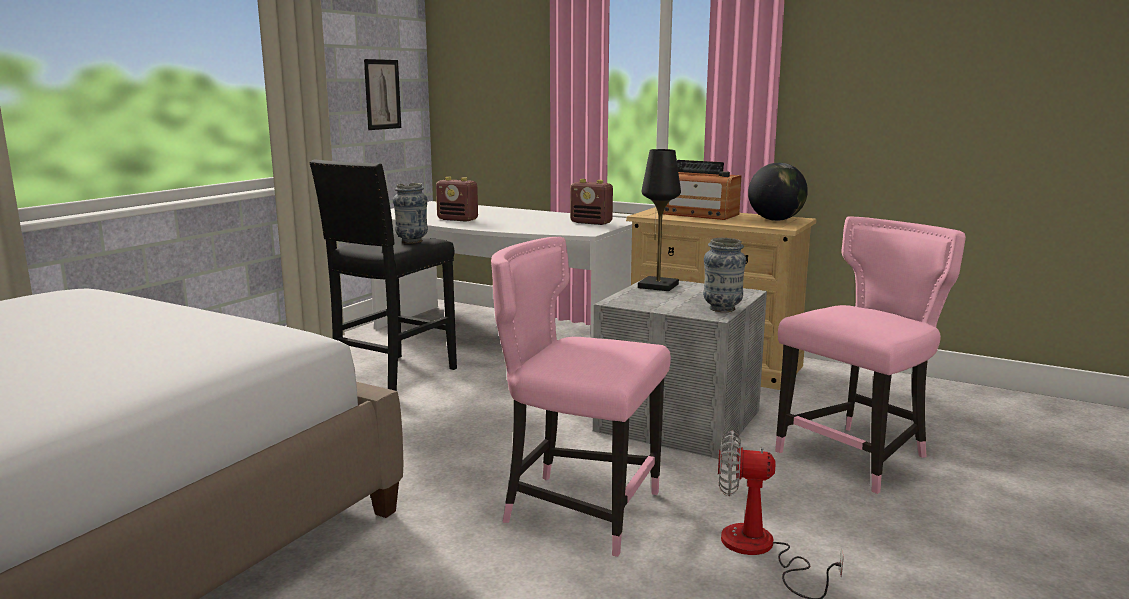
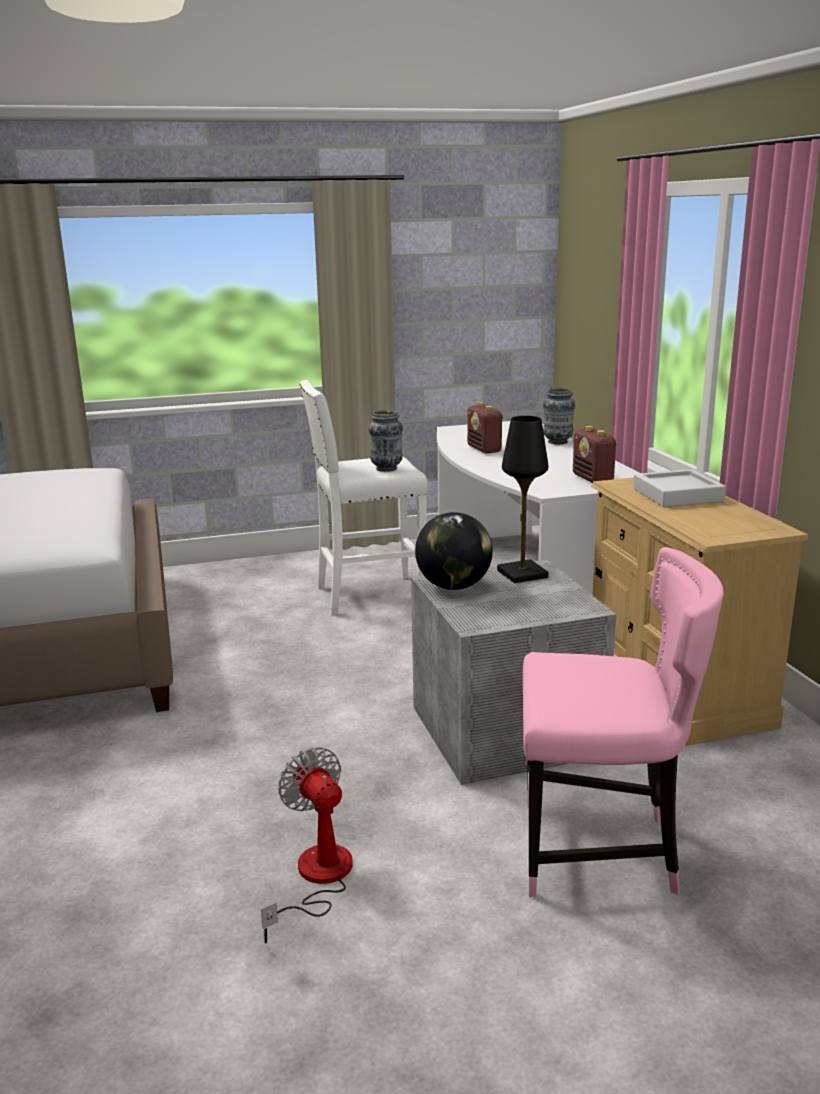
camera: 45 degrees right, 5 degrees up
(382, 94) = (482, 302): picture -> none
(393, 377) = (368, 595): black stool -> white stool
(578, 509) = (269, 769): pink chair -> none
(698, 214) = (677, 495): radio -> grey tray
(722, 309) = (502, 620): vase -> vase (557, 442)
(775, 220) = (740, 524): globe -> globe (454, 586)

